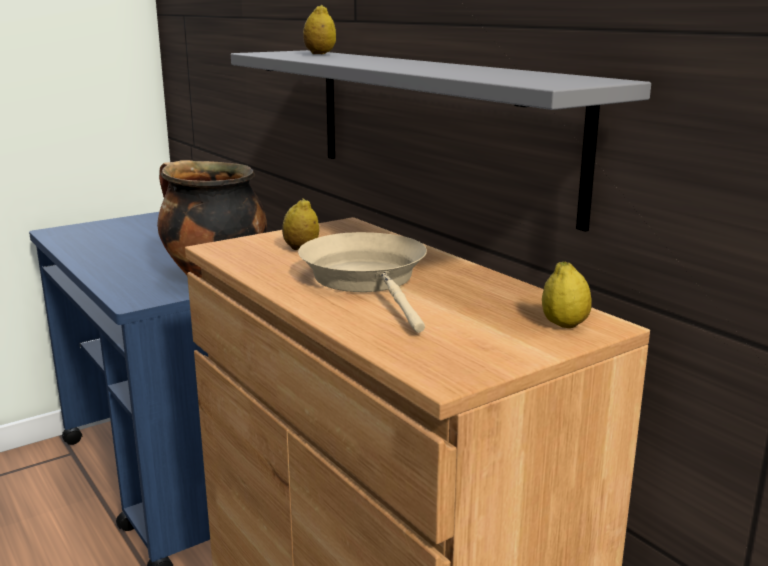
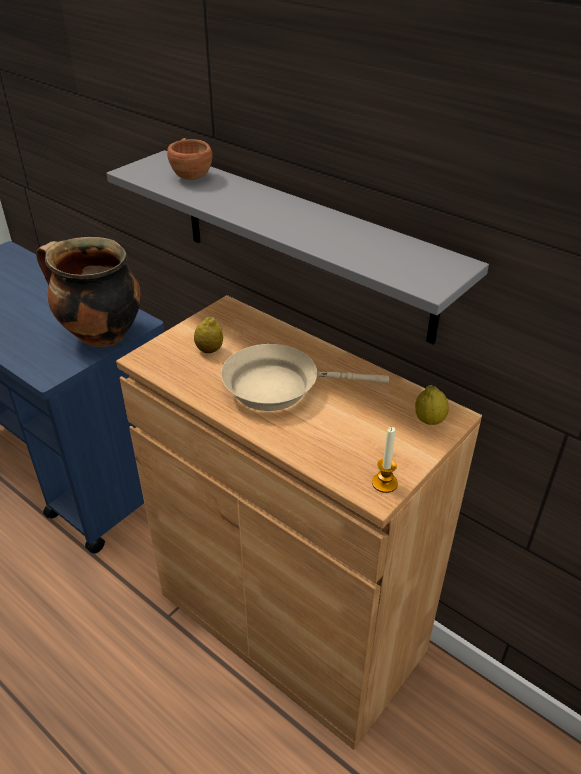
camera: 15 degrees left, 20 degrees up
(320, 54) = (190, 174): lemon -> brown cup
(368, 280) = (279, 387): beige frying pan -> beige frying pan turned 60 degrees counterclockwise
(463, 369) = (384, 483): none -> candle

